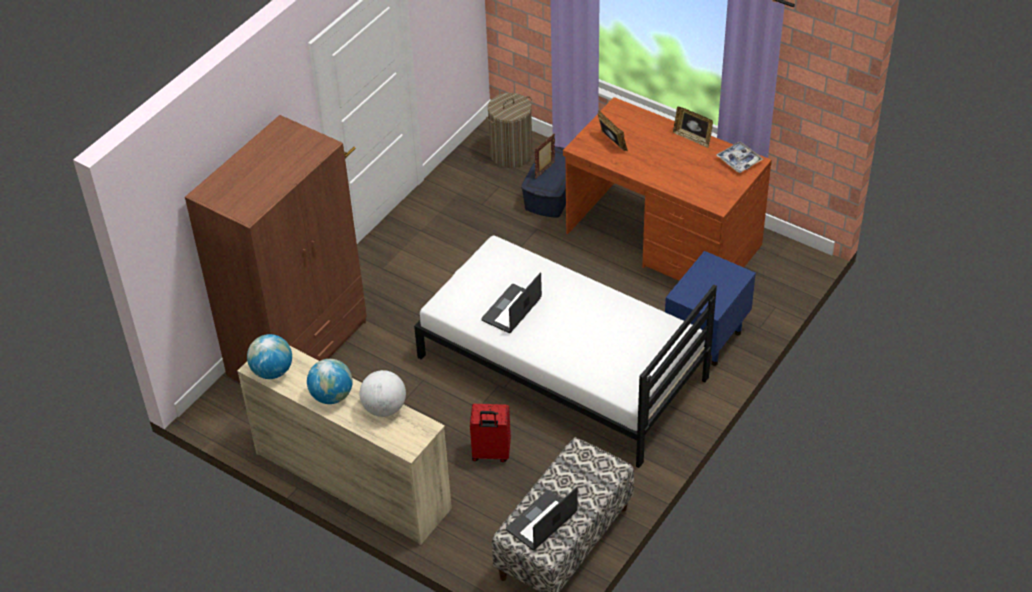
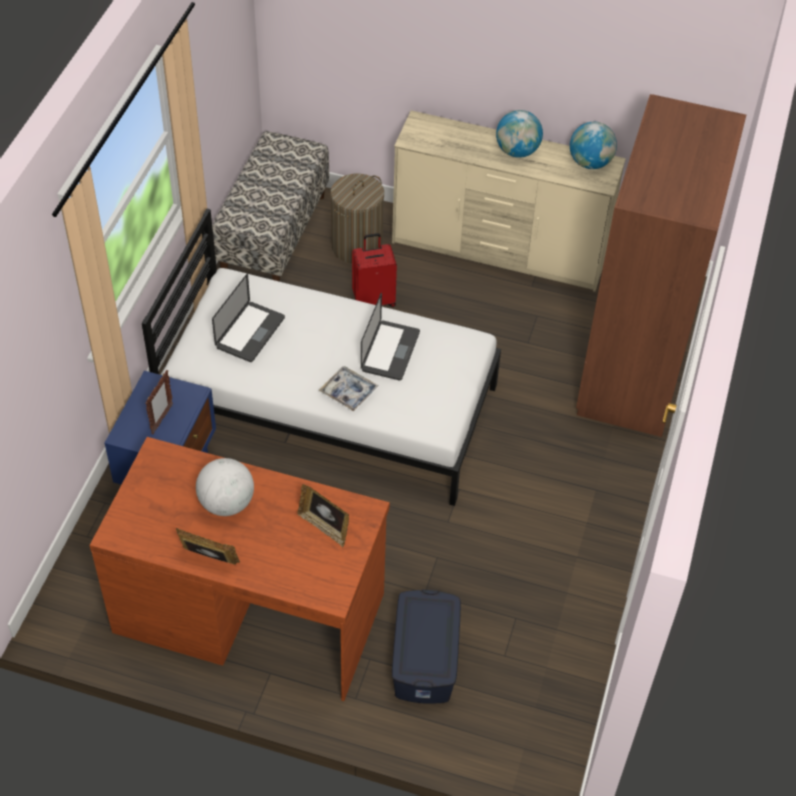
camera: 160 degrees right, 5 degrees up
(384, 408) = (460, 150): globe -> globe (226, 503)
(511, 154) = (511, 722): laundry basket -> laundry basket (357, 246)
(541, 521) = (286, 164): laptop -> laptop (250, 333)
(545, 170) = (436, 634): picture frame -> picture frame (162, 420)
(739, 160) = (136, 532): tray -> tray (348, 392)

